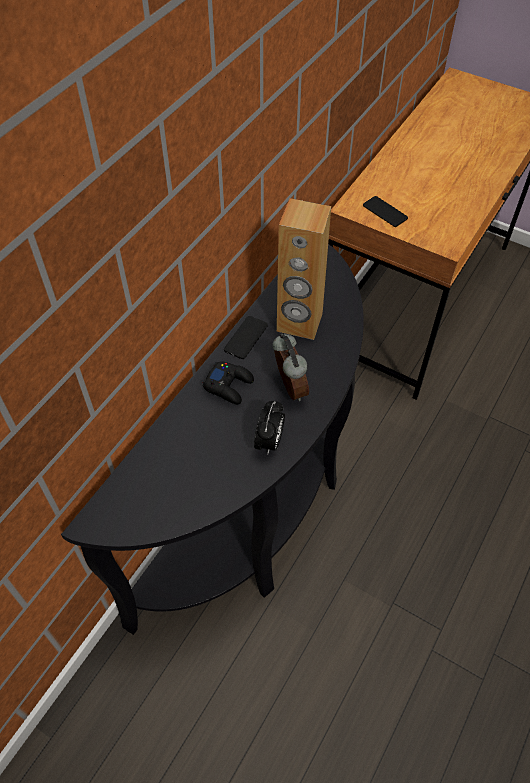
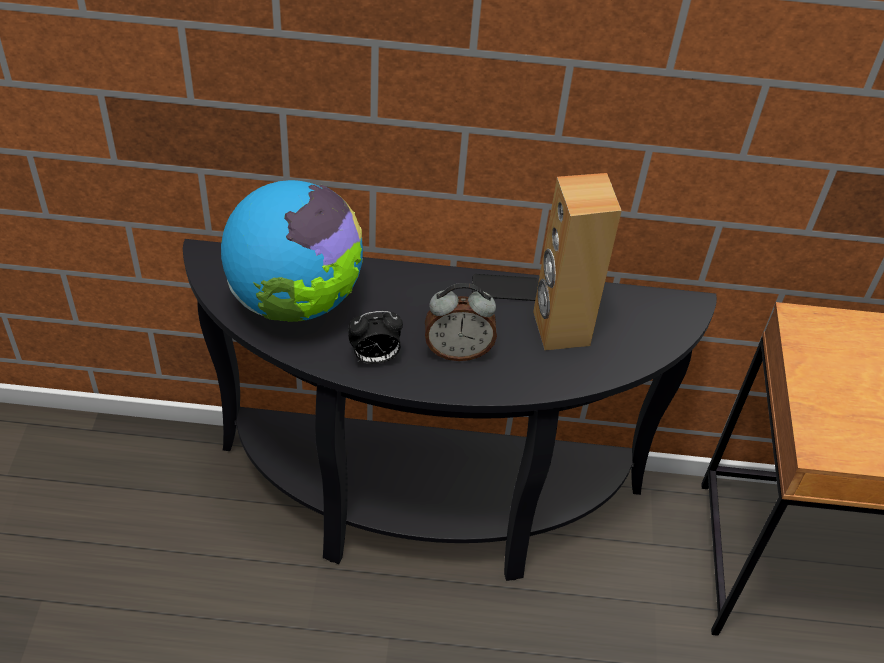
camera: 60 degrees right, 5 degrees down
(182, 474) = (295, 300): none -> globe
(229, 385) = (429, 297): black game controller -> none
(288, 388) = (458, 350): alarm clock -> alarm clock turned 45 degrees clockwise
(385, 212) = (824, 359): phone -> none

